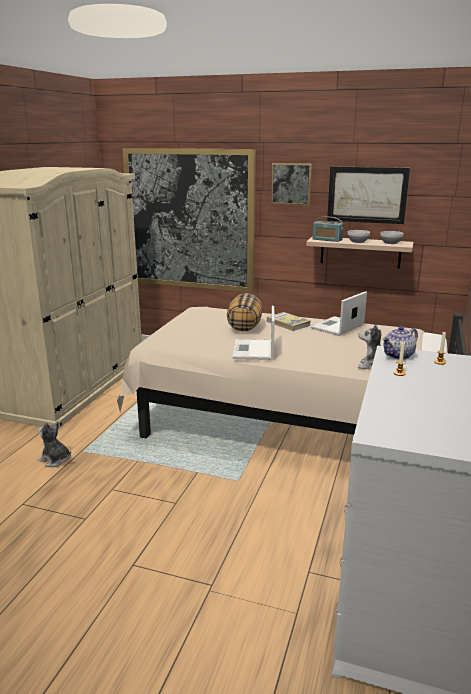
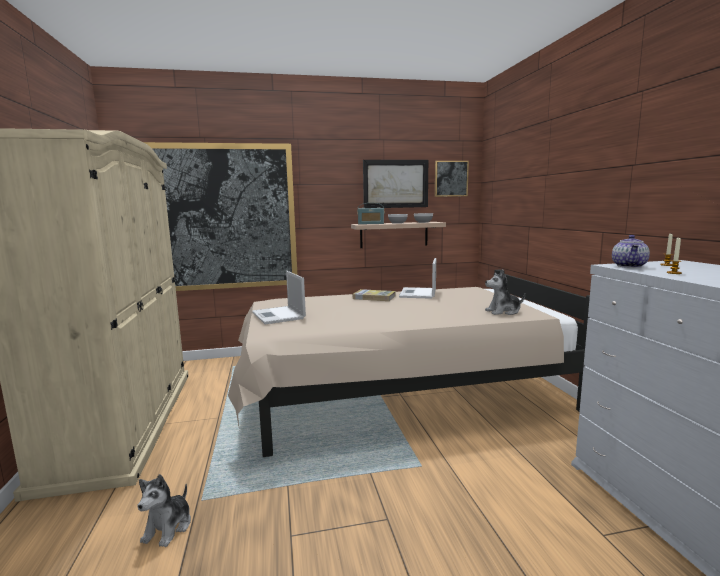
camera: 30 degrees left, 10 degrees down
(55, 460) = (168, 528): plush toy -> plush toy turned 75 degrees counterclockwise
(244, 327) = (340, 305): pillow -> none
(253, 350) = (384, 319): laptop -> laptop (279, 316)
(291, 184) = (327, 176): picture -> picture (451, 178)

